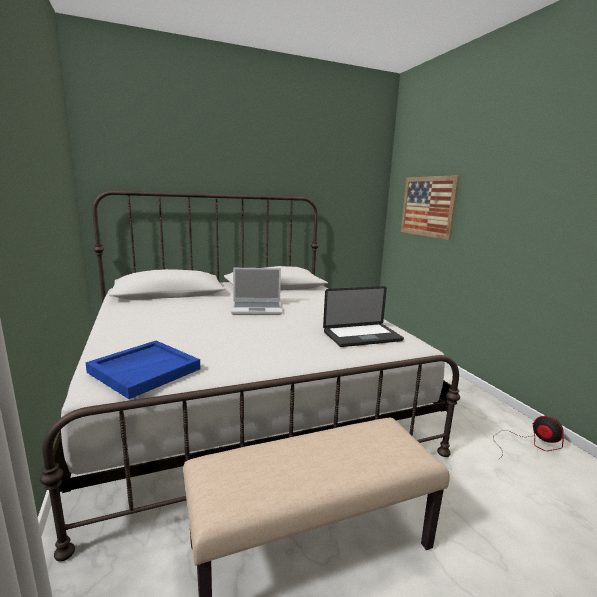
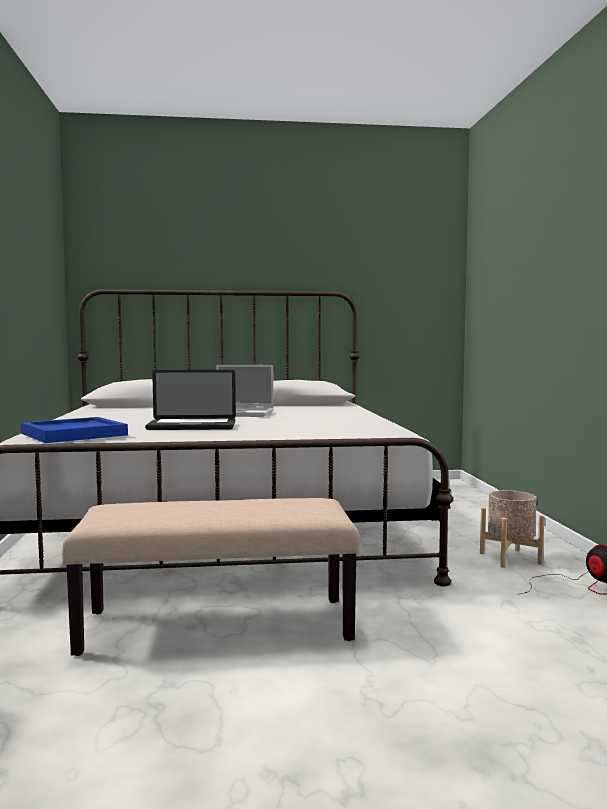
camera: 15 degrees right, 10 degrees down
(362, 336) = (340, 428): laptop -> laptop (192, 426)
(428, 206) = (500, 292): picture -> none
(464, 414) = (510, 558): none -> beige planter

